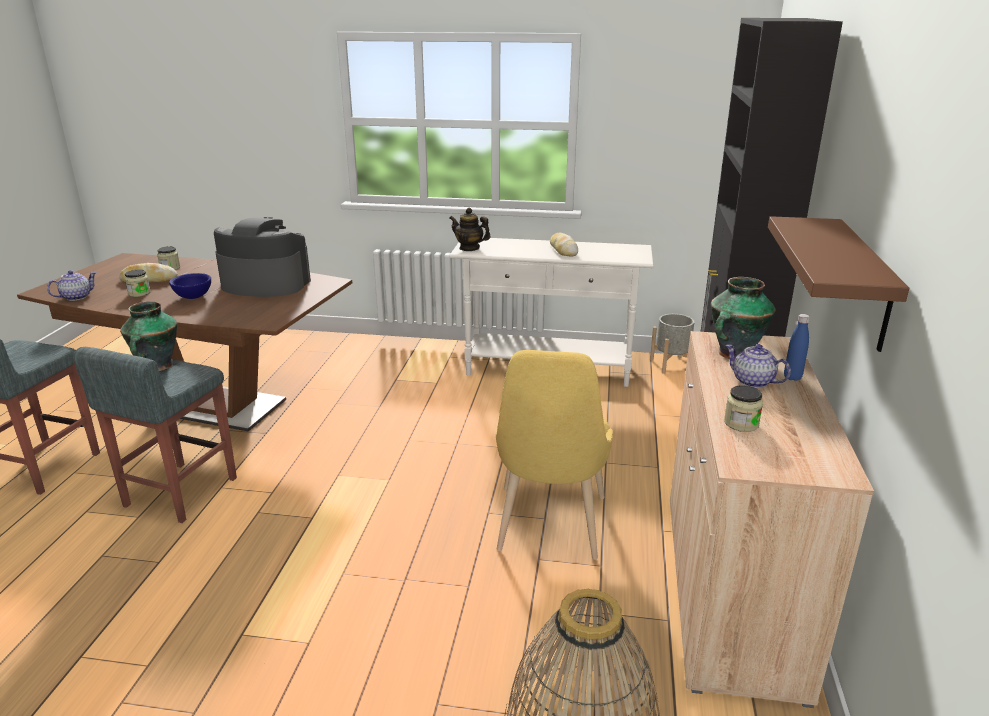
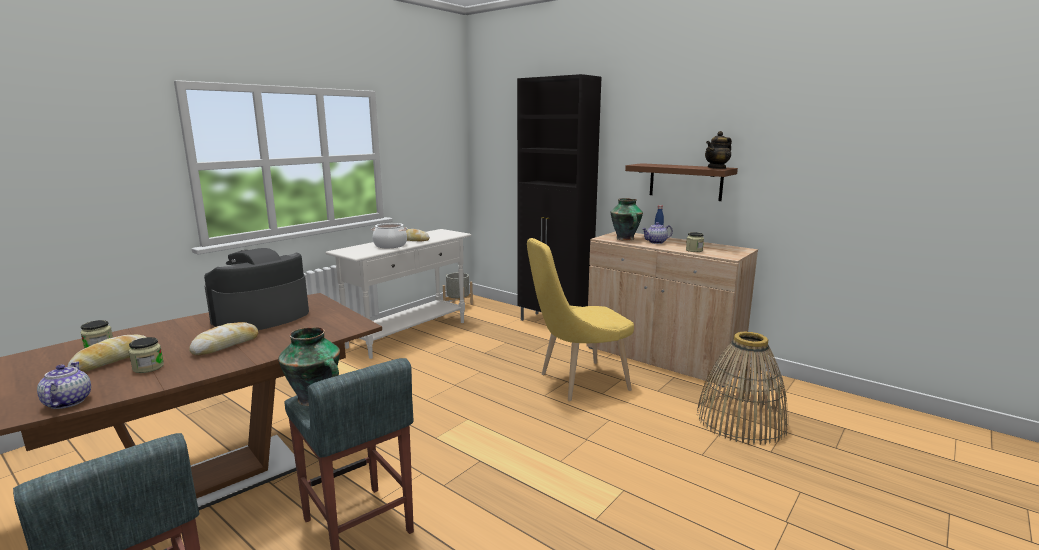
camera: 60 degrees left, 10 degrees down
(194, 297) = (226, 345): blue bowl -> bread
(469, 248) = (356, 253): teapot -> teapot (717, 168)
(523, 249) = (390, 245): none -> cooking pot
(549, 529) = (578, 383): yellow chair -> yellow chair turned 120 degrees clockwise

